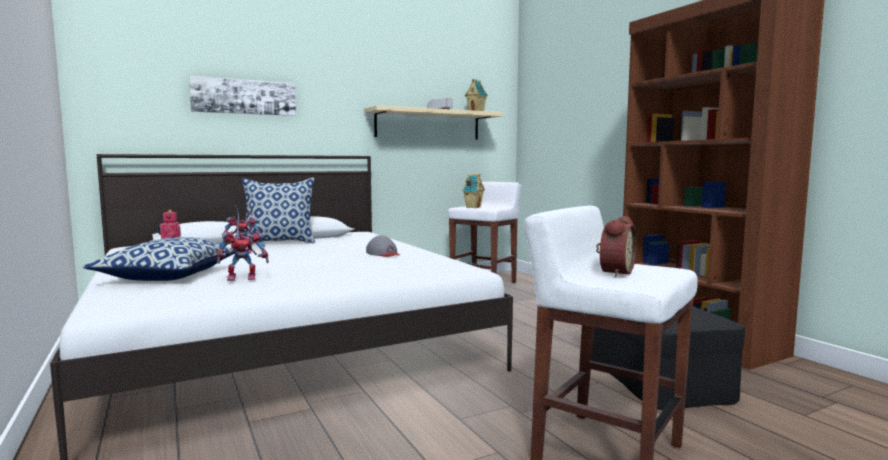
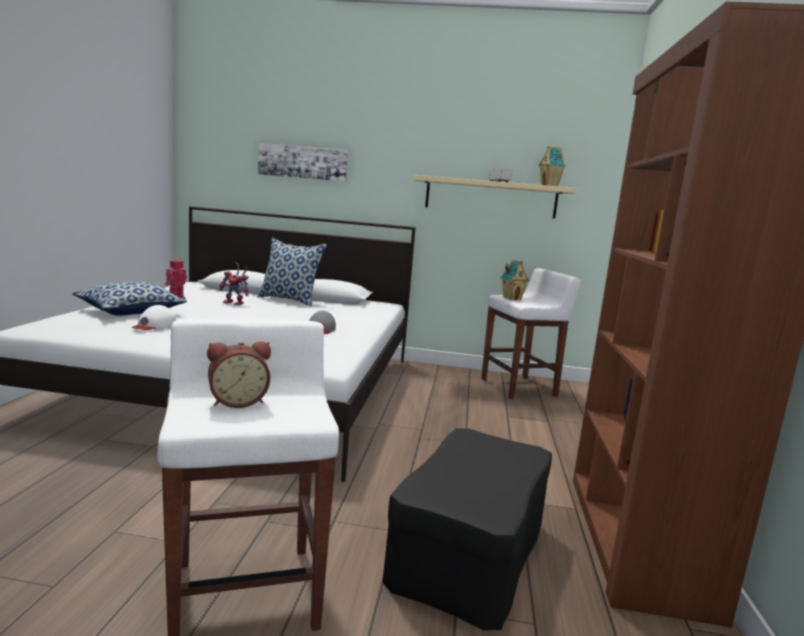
camera: 35 degrees right, 5 degrees up
(244, 278) = (154, 325): toy robot -> white cap

